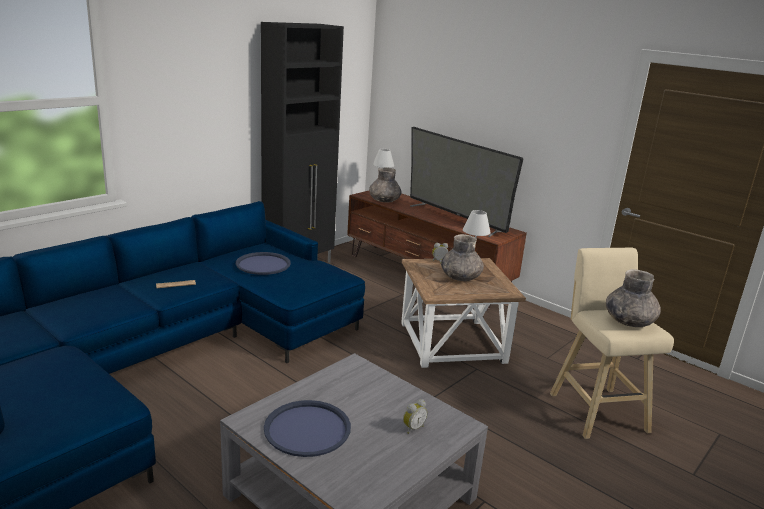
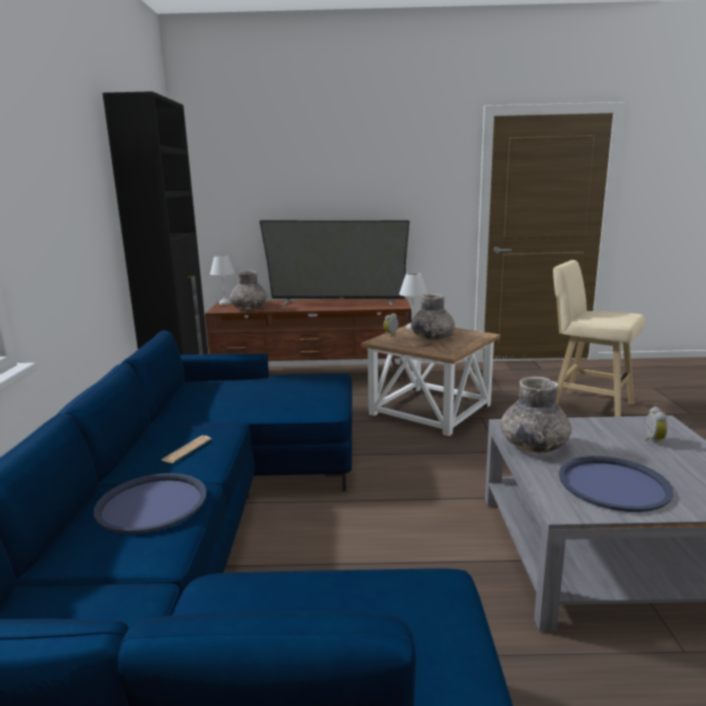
camera: 40 degrees left, 5 degrees down
(263, 264) = (236, 395): blue tray -> blue tray (152, 504)
(629, 321) = (612, 314): grey vase -> grey vase (533, 445)

